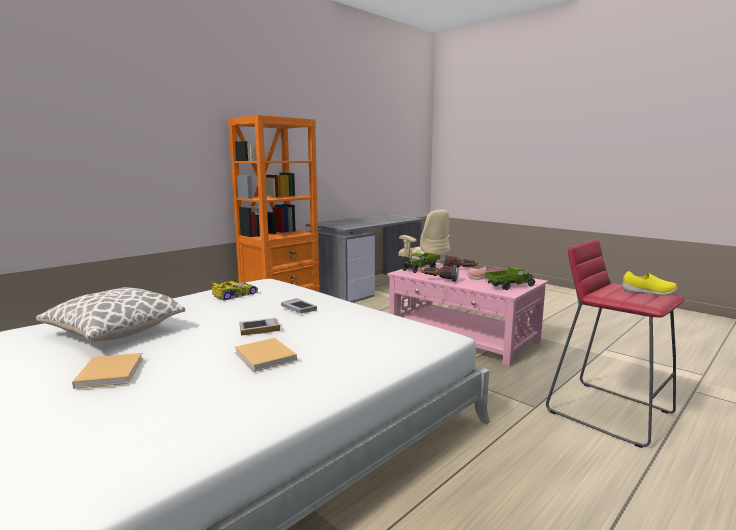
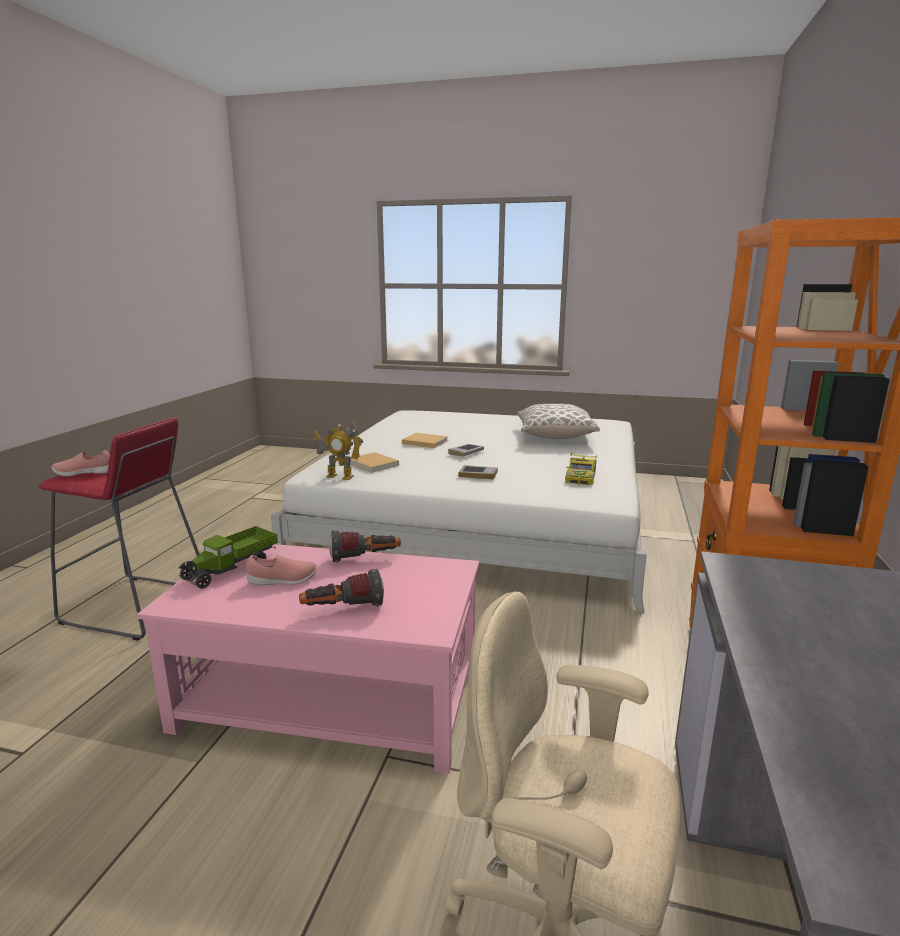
camera: 150 degrees right, 5 degrees up
(111, 371) = (490, 426): beige book -> beige book (374, 464)
(416, 330) = (340, 476): none -> toy robot
(421, 268) = (432, 594): toy truck -> none
(648, 292) = (84, 474): yellow shoe -> pink shoe

